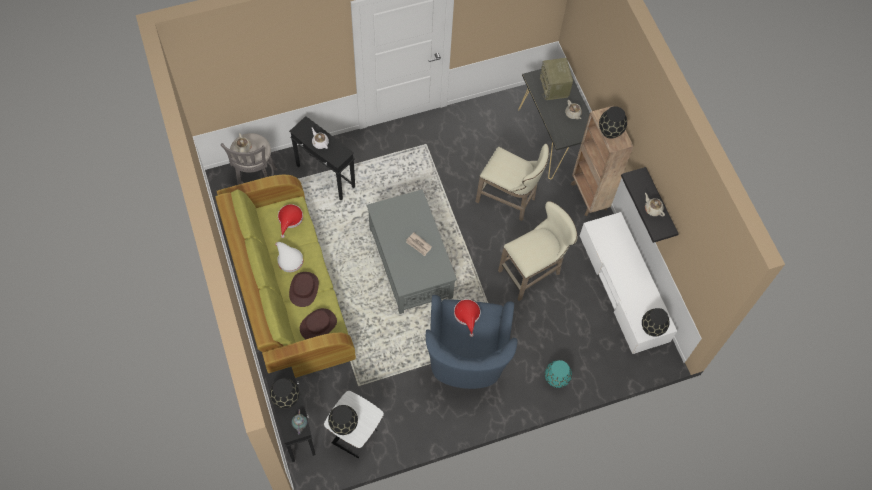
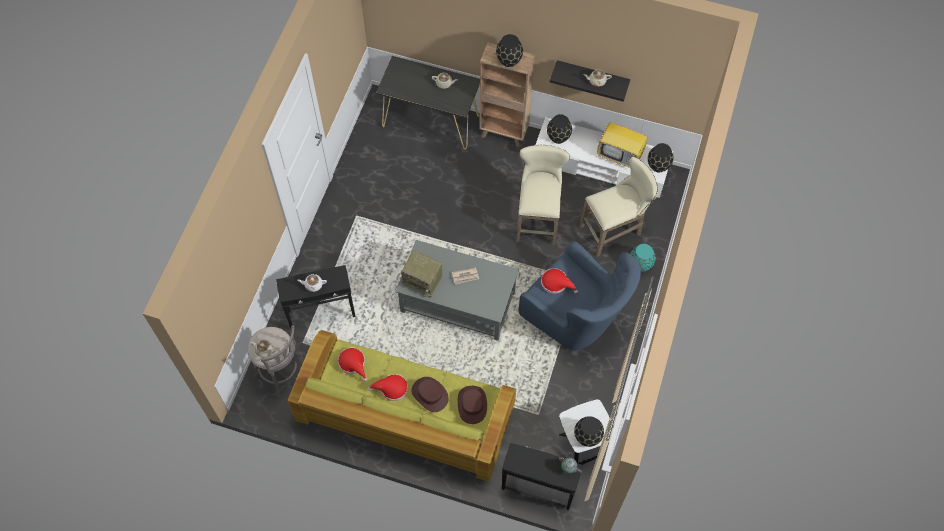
camera: 50 degrees left, 0 degrees up
(285, 399) = (537, 465): black vase -> black vase (558, 137)
(289, 259) = (391, 389): white hat -> red hat
(509, 200) = (460, 191): beige stool -> beige stool (614, 230)
(554, 87) = (409, 79): radio -> radio (423, 280)
(635, 292) = (621, 155): none -> television

